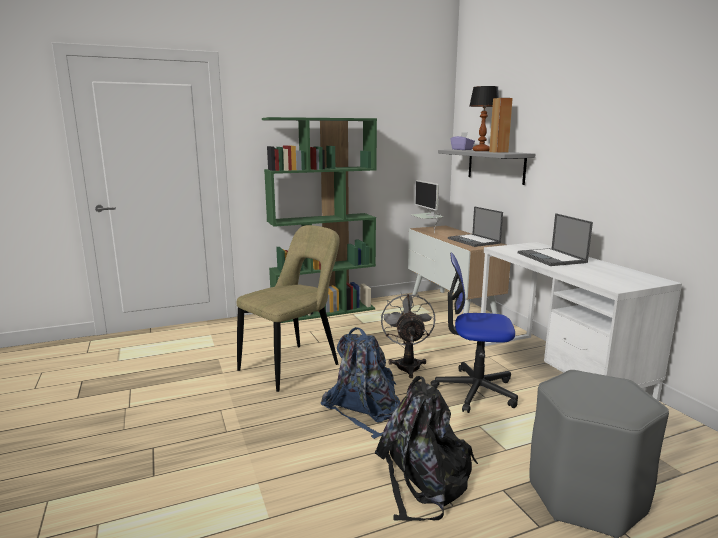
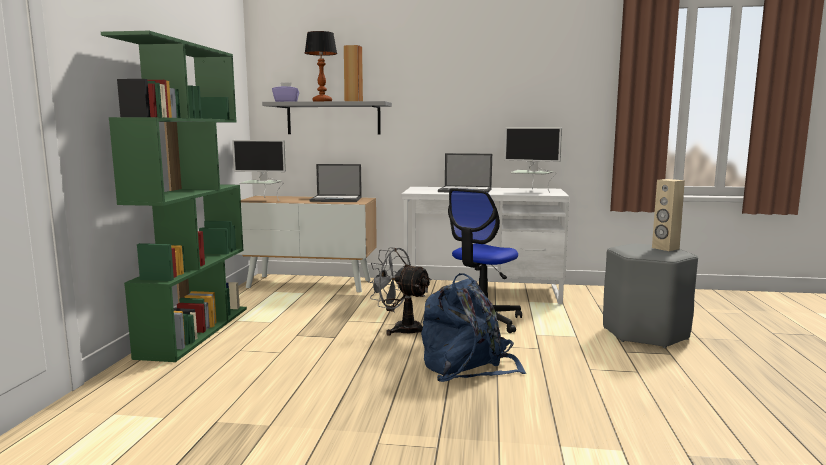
camera: 60 degrees left, 5 degrees down
(293, 366) = (321, 378): beige chair -> none
(423, 480) = (599, 372): black backpack -> none
(607, 277) = (531, 192): none -> monitor
(628, 402) = (665, 248): none -> beige speaker

